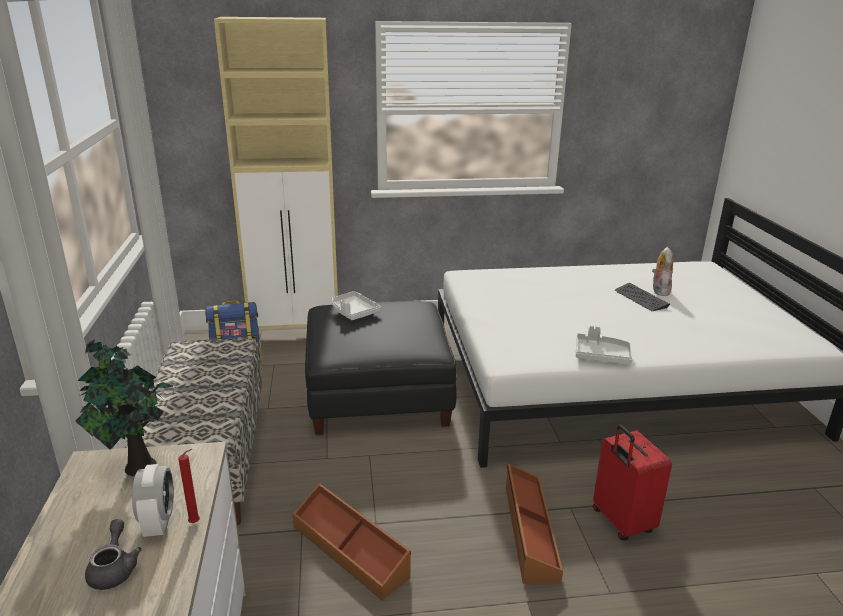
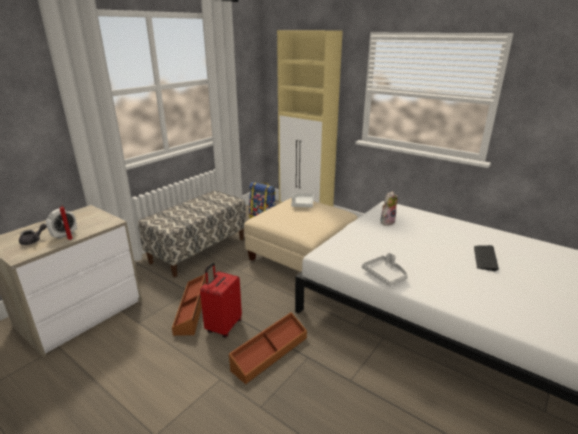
camera: 45 degrees right, 0 degrees up
(137, 467) = (92, 217): potted plant -> none
(379, 394) = (301, 255): black ottoman -> beige ottoman
(621, 522) = (323, 382): red suitcase -> red suitcase (223, 326)
(659, 291) = (514, 260): plush toy -> plush toy (387, 222)

